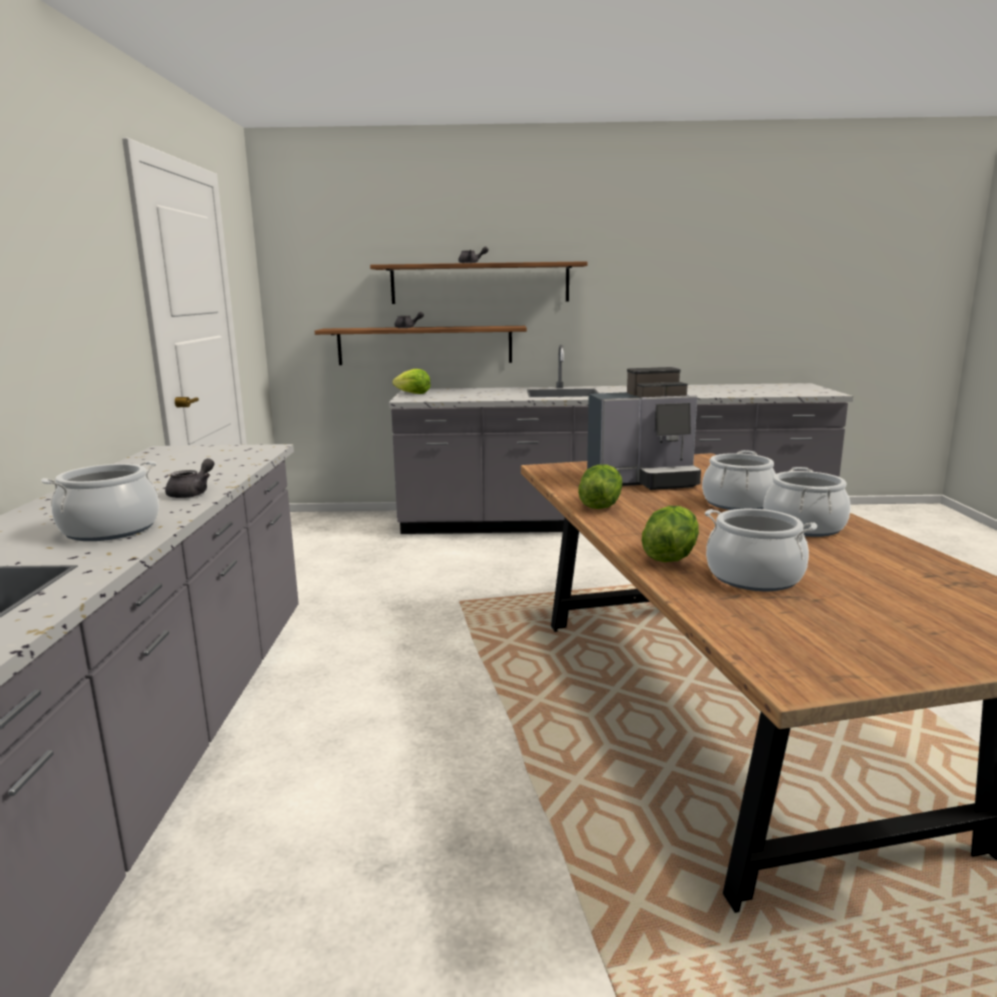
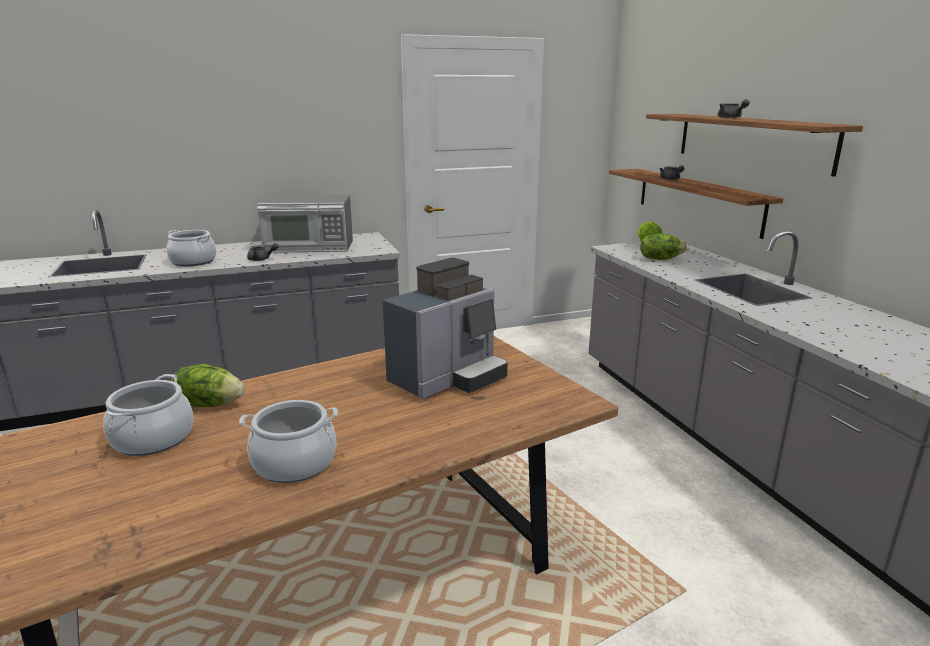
camera: 70 degrees right, 5 degrees up
(164, 472) = (309, 246): none -> microwave
(599, 505) = (349, 368): lettuce -> lettuce (660, 259)
(644, 480) = (448, 378): coffee machine -> coffee machine turned 105 degrees counterclockwise
(737, 503) = (376, 427): cooking pot -> none

